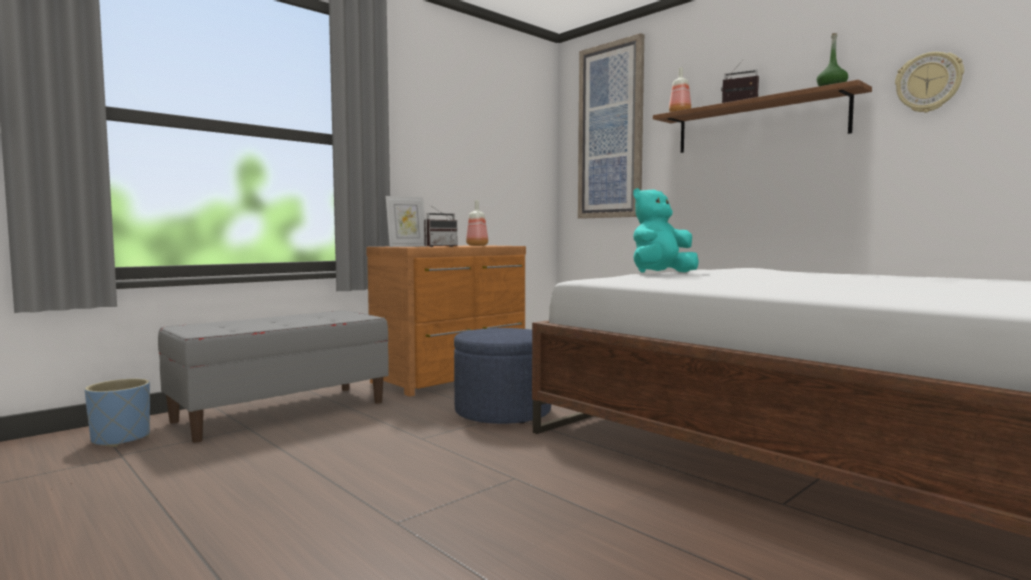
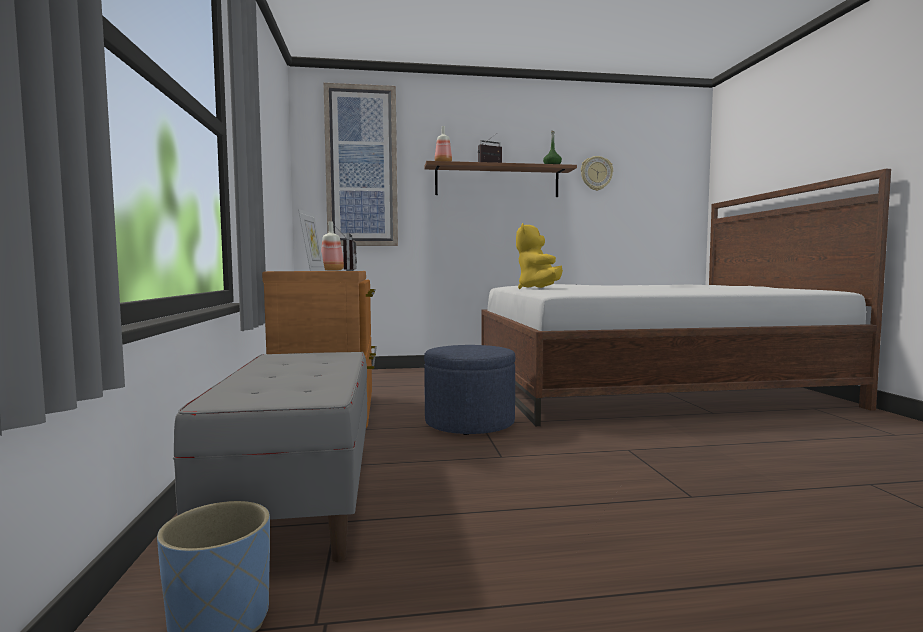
camera: 55 degrees left, 0 degrees up
(660, 273) = (538, 289): turquoise plush toy -> yellow plush toy

